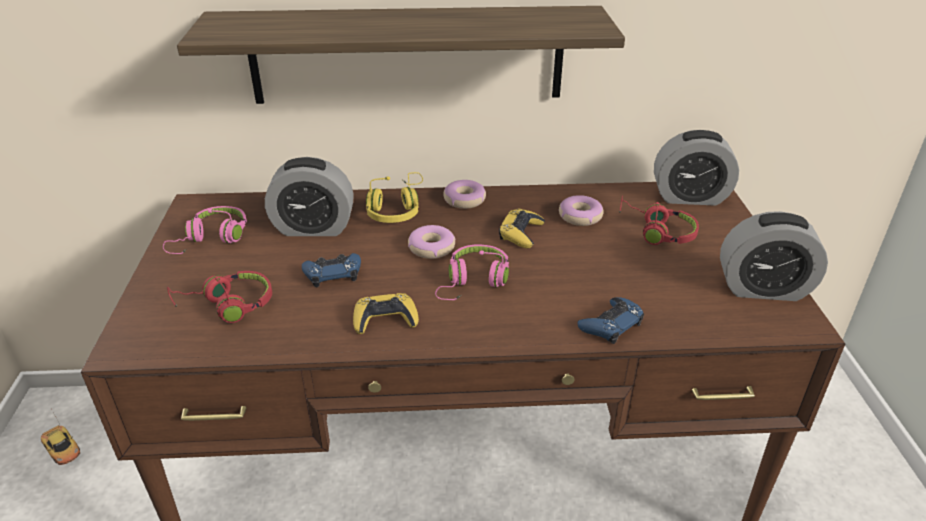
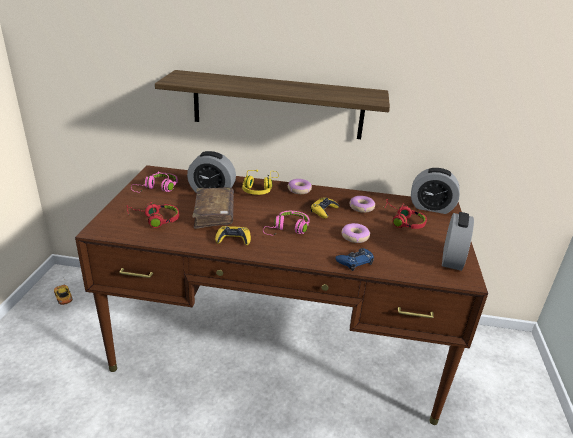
camera: 10 degrees right, 5 degrees down
(333, 273) = (214, 214): blue game controller -> brown book
(431, 248) = (271, 210): donut -> donut (355, 237)
(763, 289) = (452, 259): alarm clock -> alarm clock turned 90 degrees counterclockwise

